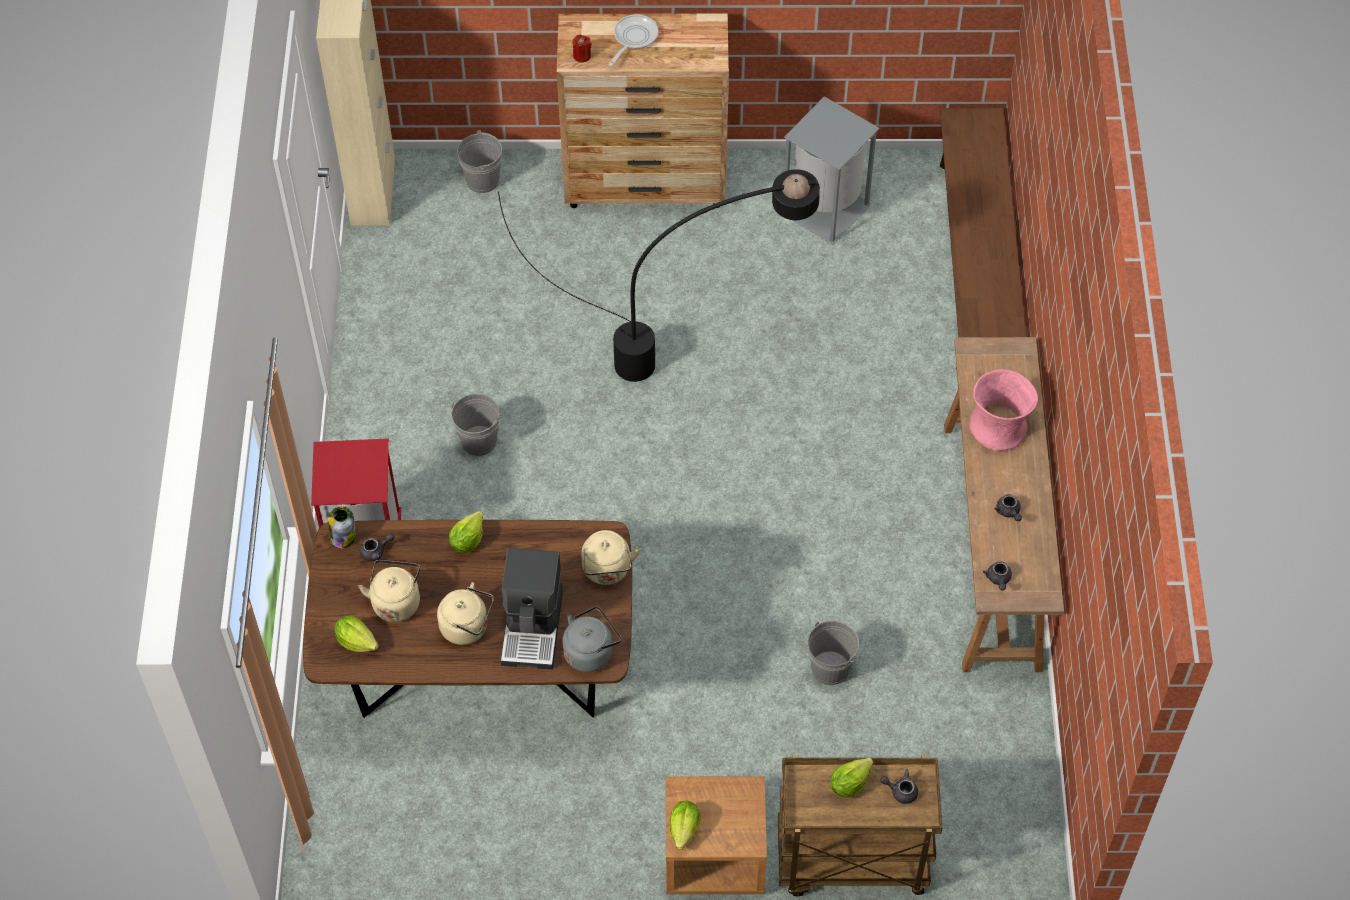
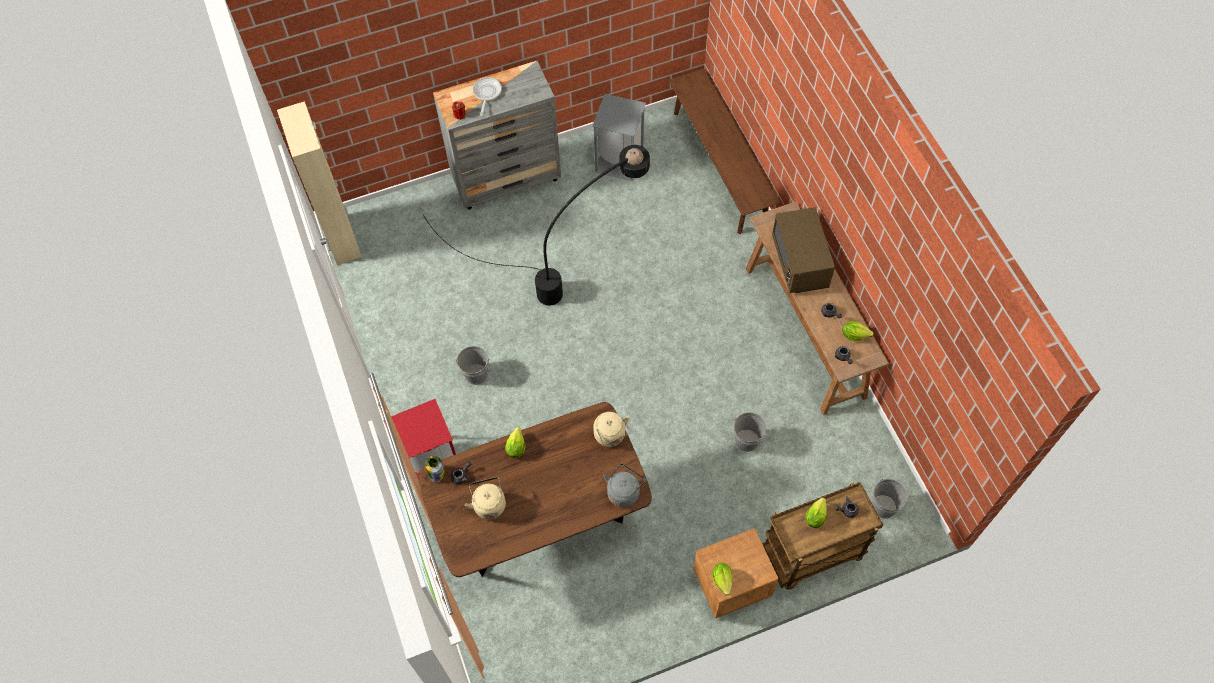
camera: 20 degrees left, 5 degrees up
(356, 641) = (475, 539): lettuce -> lettuce (854, 335)
(467, 627) = (541, 504): beige kettle -> none
(482, 180) = (406, 209): grey bucket -> grey bucket (883, 506)
(533, 627) = (582, 489): coffee machine -> none
(646, 183) = (507, 179): brown dresser -> grey dresser
(999, 426) = (800, 262): pink vase -> brown microwave

